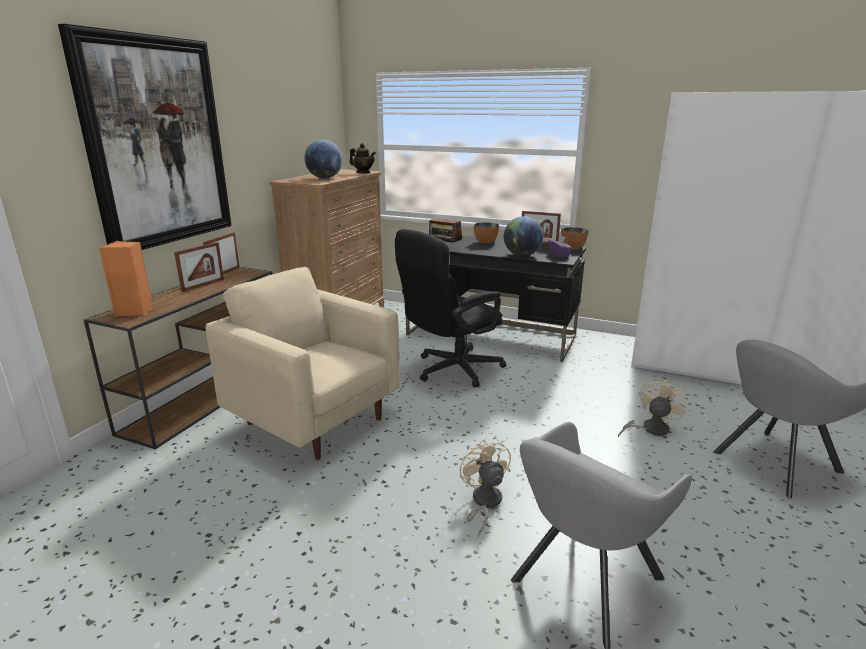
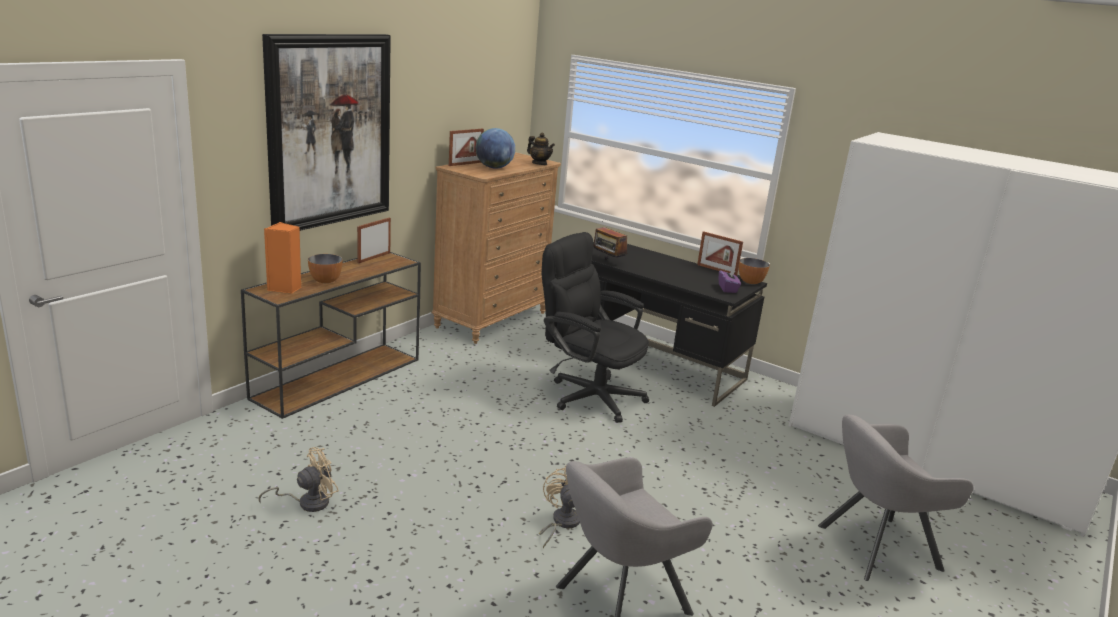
camera: 10 degrees right, 0 degrees up
(203, 285) = (350, 269): picture frame -> picture frame (465, 164)
(314, 420) = (432, 419): beige armchair -> none
(451, 370) = (588, 394): black office chair -> black office chair turned 60 degrees clockwise
(485, 242) = (658, 260): bowl -> bowl (325, 281)
(522, 255) = (686, 283): globe -> none
(650, 429) = (766, 492): beige fan -> beige fan (307, 502)

